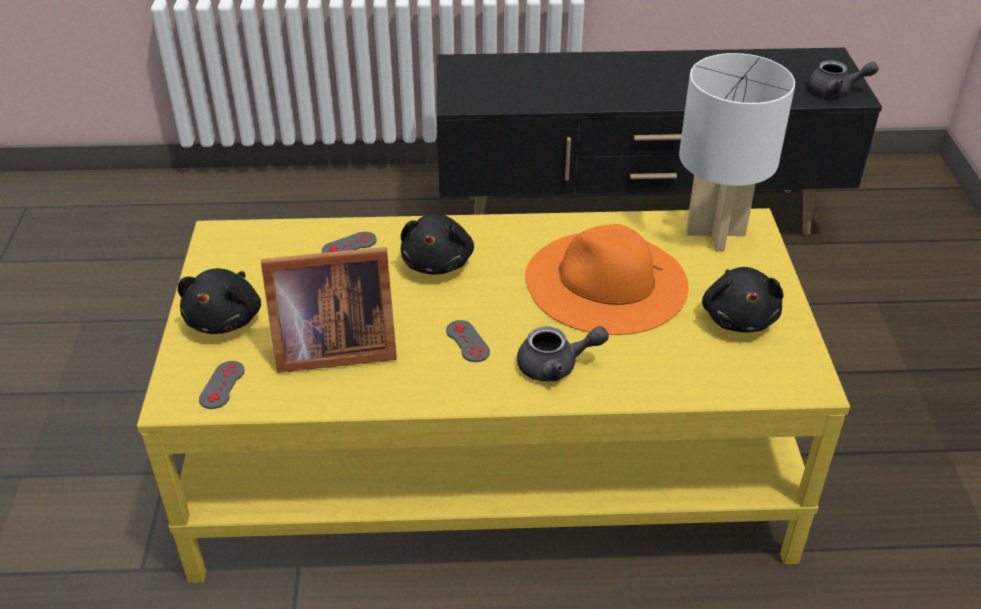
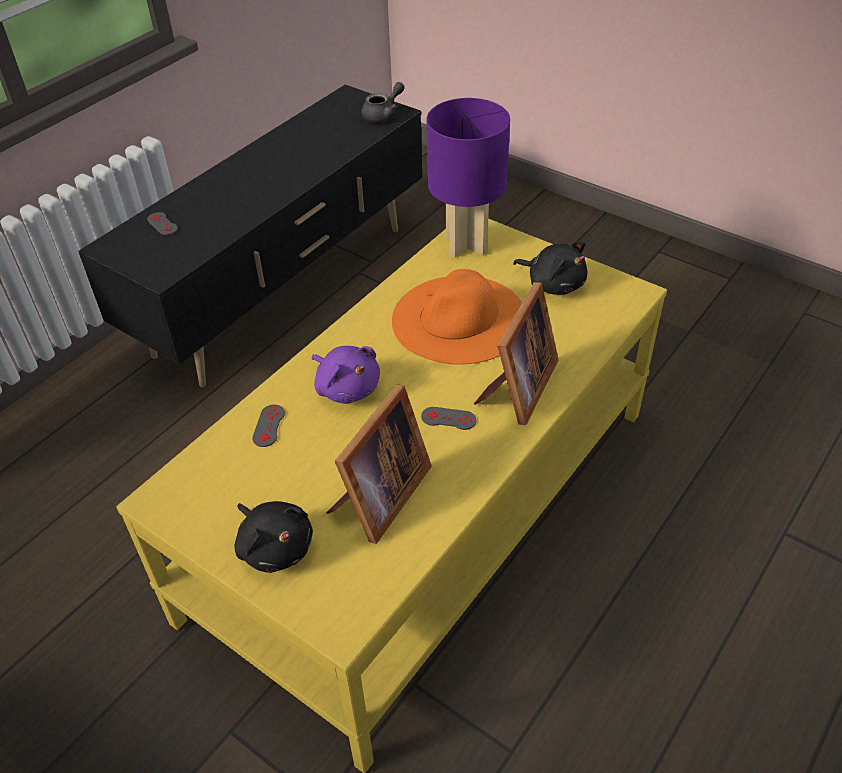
camera: 50 degrees left, 5 degrees up
(222, 385) = (354, 587): grey game controller -> grey game controller (162, 224)
(438, 262) = (346, 387): black plush toy -> purple plush toy
(556, 366) = (517, 389): grey teapot -> picture frame
(714, 232) = (465, 245): white table lamp -> purple table lamp

